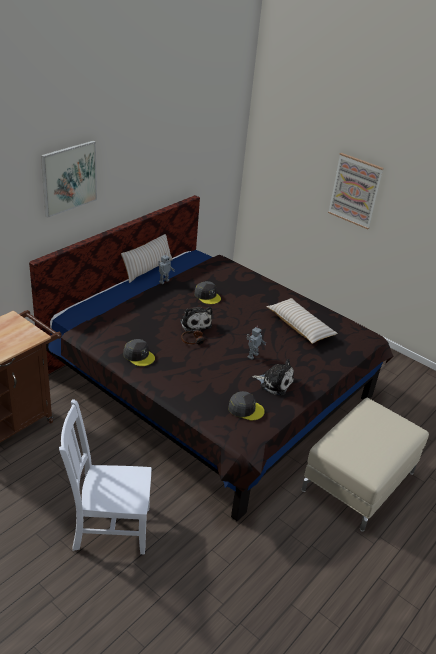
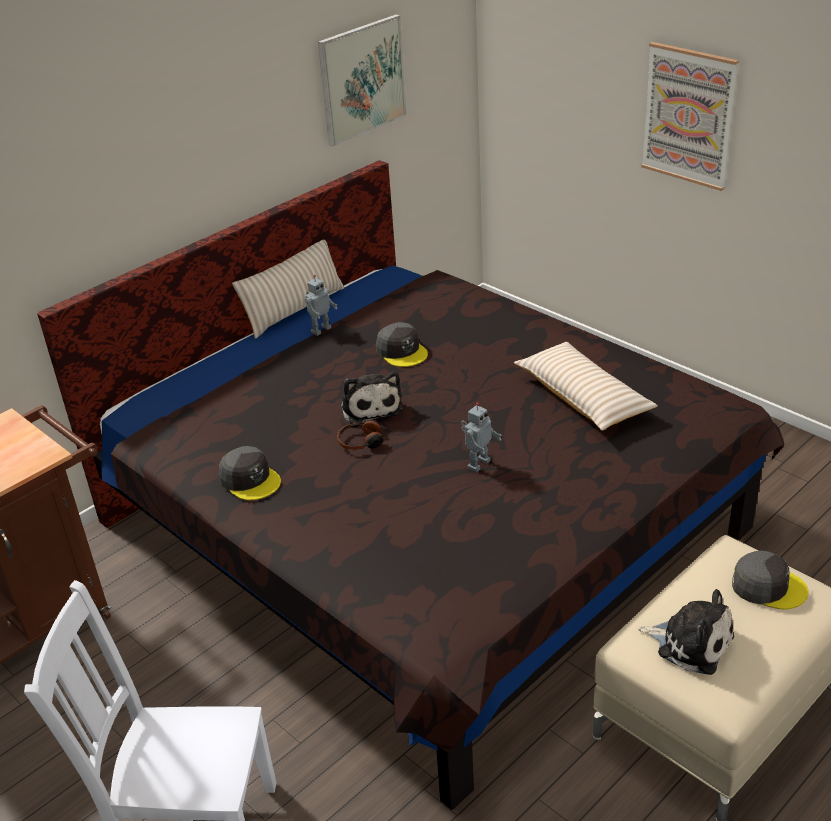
camera: 10 degrees right, 0 degrees up
(69, 178) = (98, 144): picture -> picture (362, 79)
(245, 409) = (452, 577): grey cap -> grey cap (768, 586)
(274, 383) = (519, 517): plush toy -> plush toy (690, 642)

